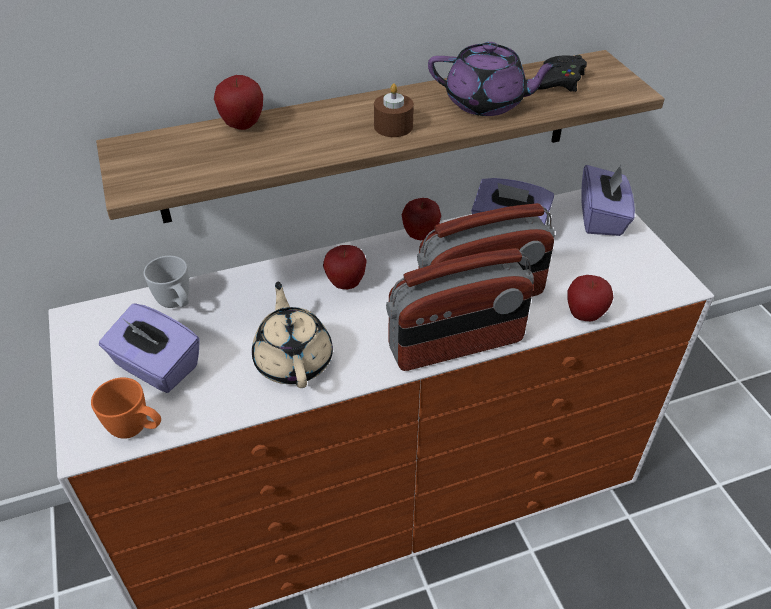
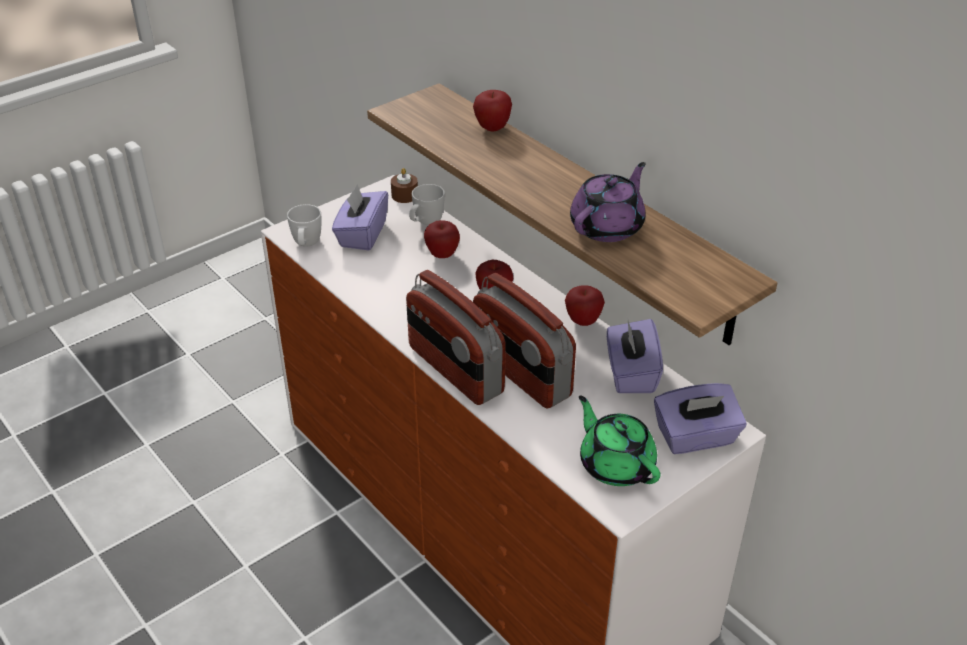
camera: 70 degrees right, 5 degrees down
(137, 430) = (306, 245): orange mug -> white mug
(293, 360) = (397, 291): beige teapot -> none
(393, 126) = (536, 189): brown candle -> brown candle (404, 195)
(486, 103) = (608, 227): purple teapot -> purple teapot turned 135 degrees counterclockwise
(558, 80) = (682, 260): black game controller -> none
(584, 315) = (534, 442): apple -> apple (442, 255)
(625, 272) = (616, 464): none -> green teapot

